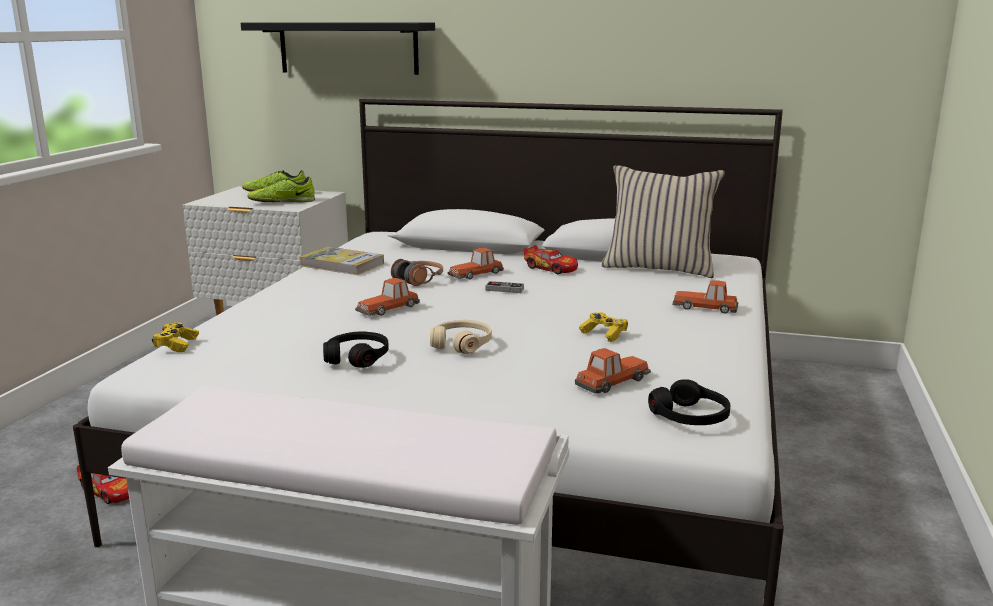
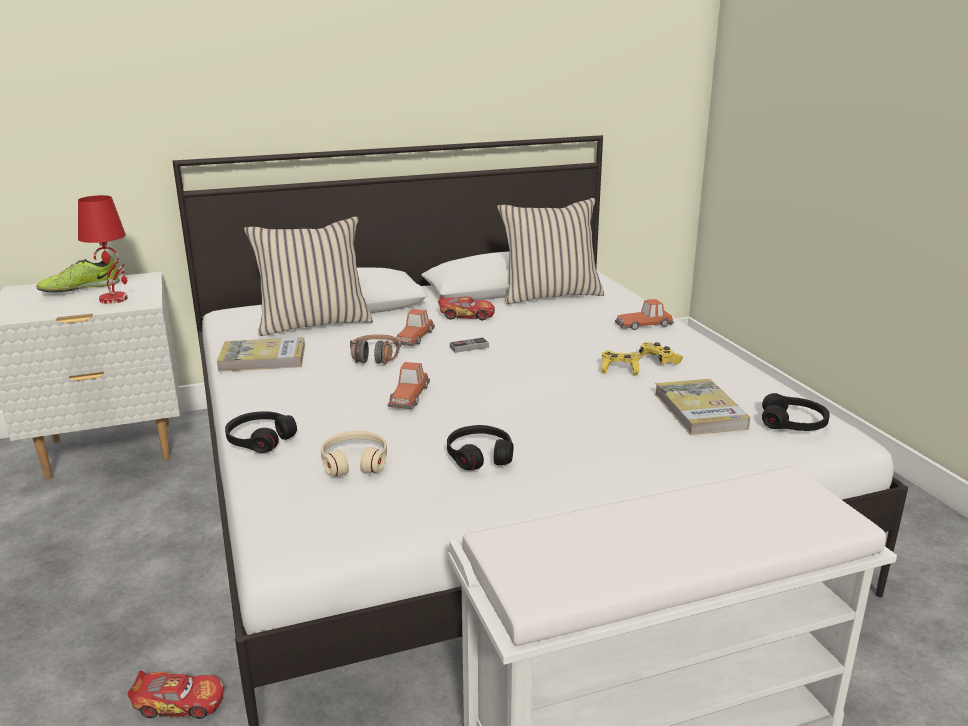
camera: 35 degrees left, 5 degrees up
(176, 345) = (270, 503): yellow game controller -> yellow game controller (659, 360)
(244, 310) = (260, 440): none -> black headphones
(282, 202) = (114, 299): shoe -> red table lamp
(348, 48) = (146, 100): black shelf -> none
(420, 250) = (313, 323): none -> beige pillow
(461, 344) = (534, 413): beige headphones -> beige headphones (354, 462)
(612, 381) = (699, 411): toy car -> book

